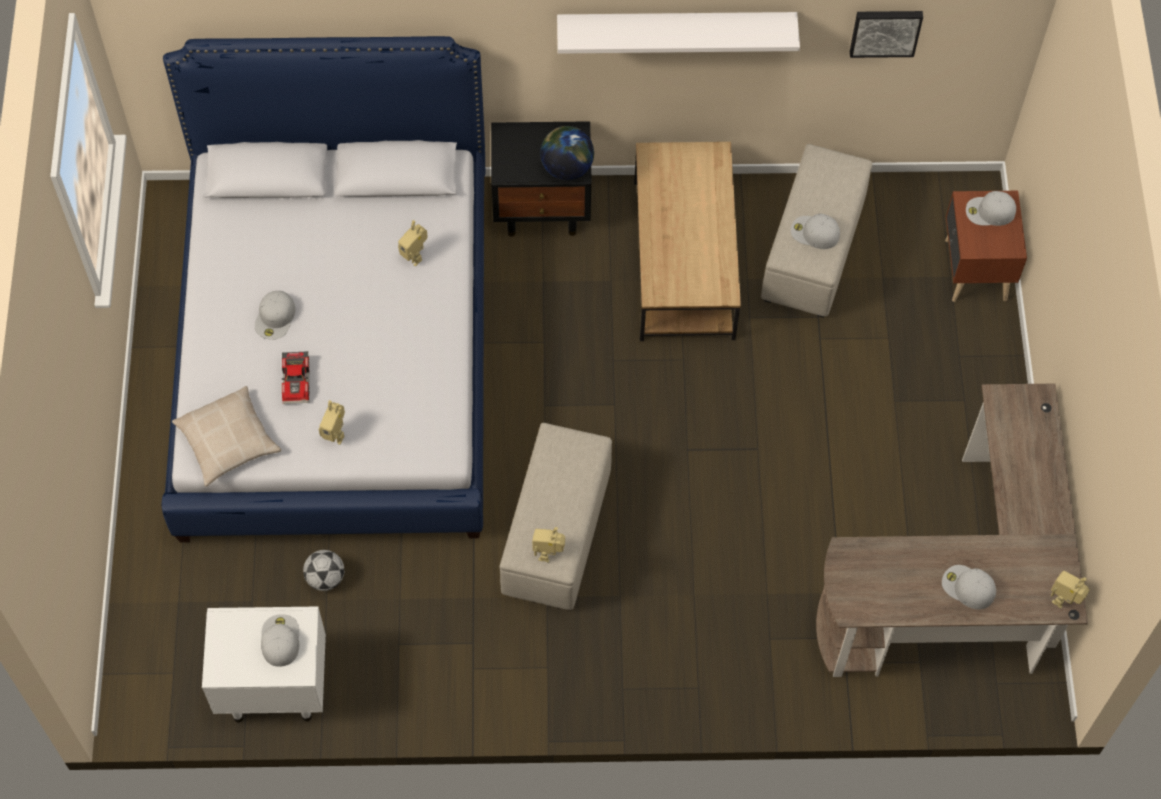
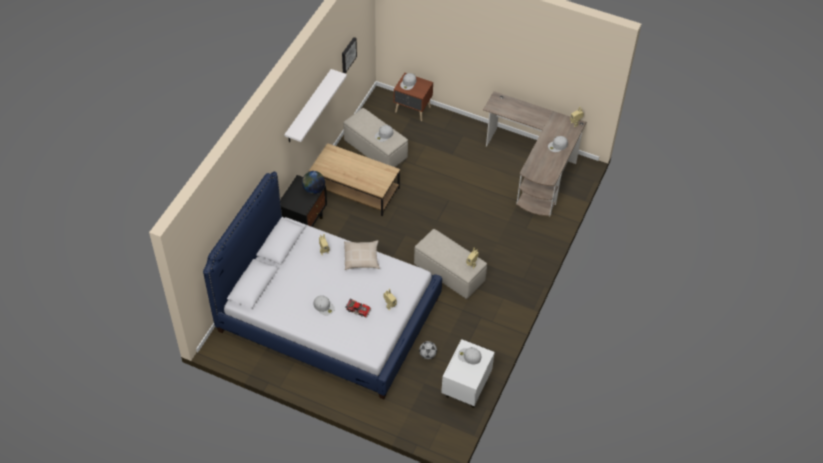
camera: 65 degrees left, 10 degrees down
(228, 441) = (372, 342): beige pillow -> beige pillow (361, 258)

